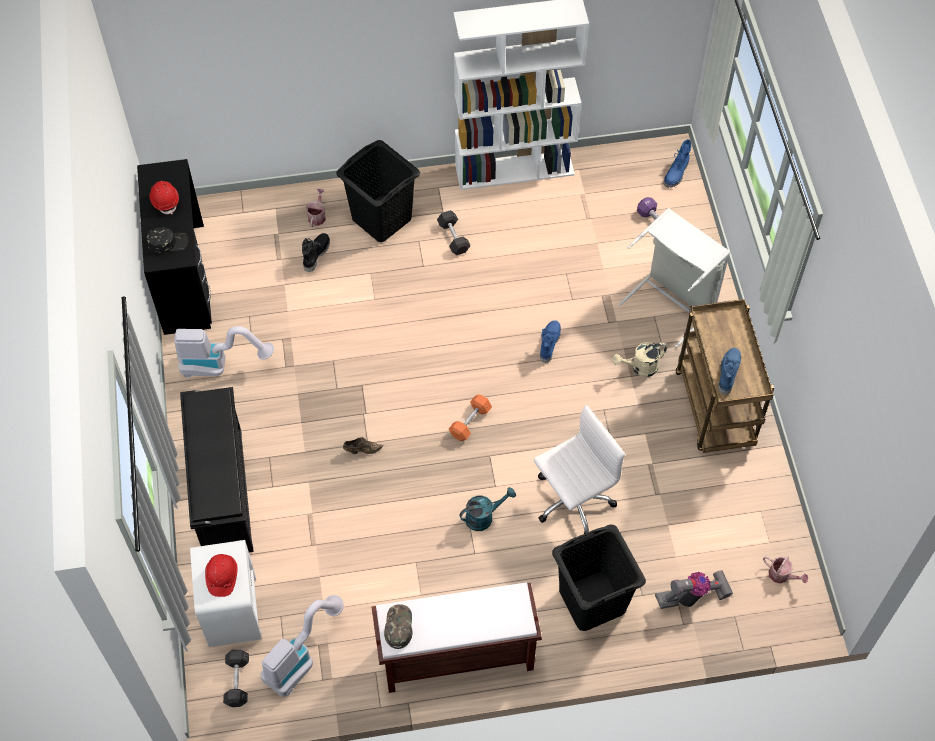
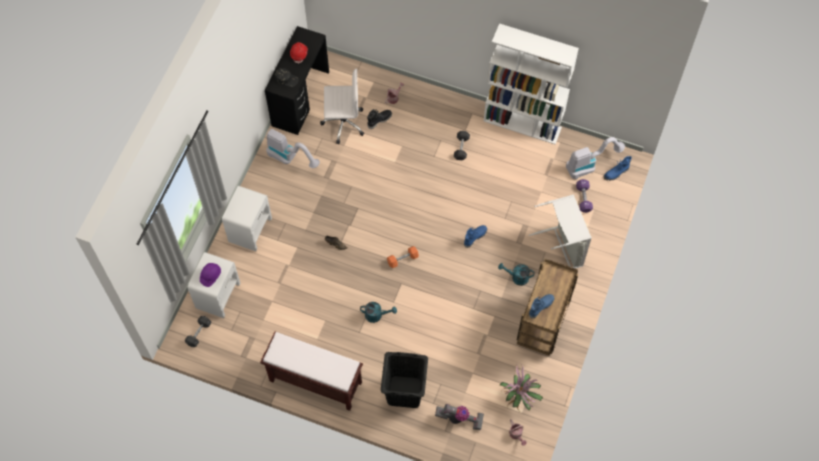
camera: 30 degrees right, 5 degrees up
(222, 492) = (250, 229): black shoe rack -> white nightstand
(222, 577) = (210, 276): red hard hat -> purple hard hat
(300, 657) = (237, 338): vacuum cleaner -> vacuum cleaner (589, 165)
(382, 218) = (428, 116): black laundry basket -> none
(398, 627) = (279, 349): green cap -> none
(572, 502) = (429, 332): white office chair -> white office chair (343, 123)
(640, 368) = (516, 277): beige watering can -> turquoise watering can
(751, 524) = (519, 398): none -> potted plant

